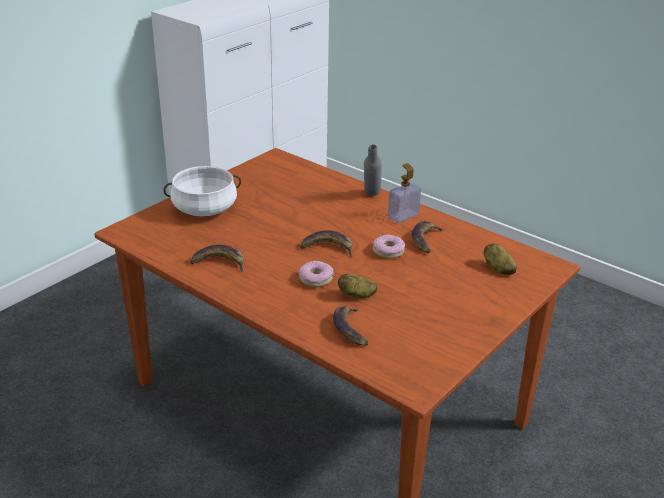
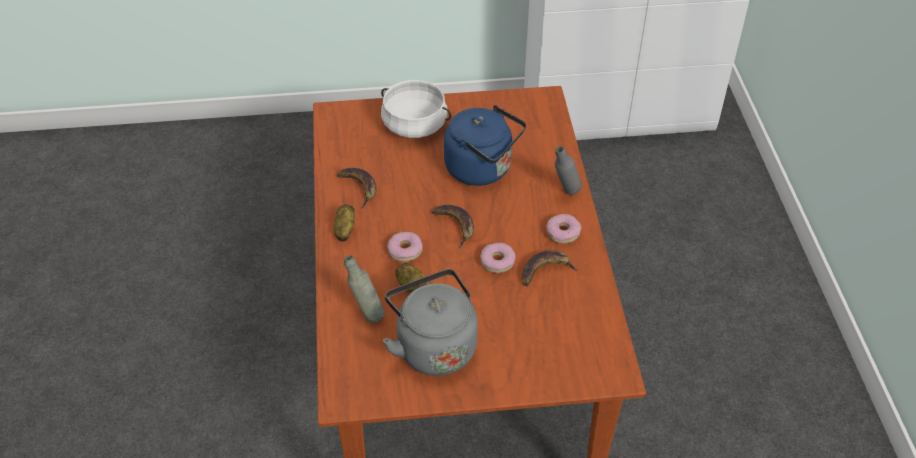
camera: 45 degrees right, 15 degrees up
(295, 210) = (482, 169): none -> blue kettle
(349, 329) = (366, 314): banana -> grey bottle
(403, 216) = (563, 232): soap dispenser -> donut
(425, 318) = (433, 346): none -> grey kettle
(498, 268) = (563, 343): potato -> potato (344, 230)

